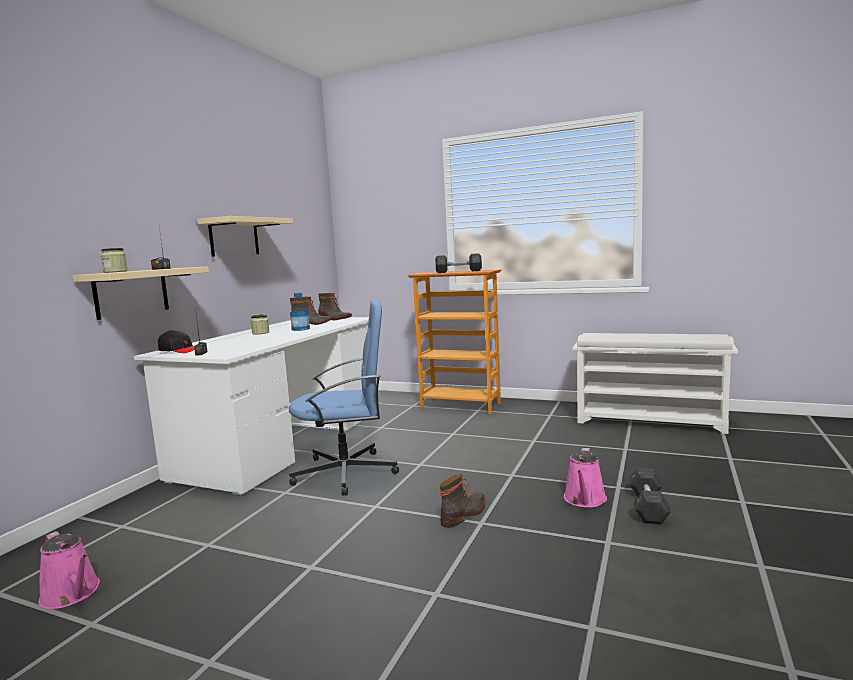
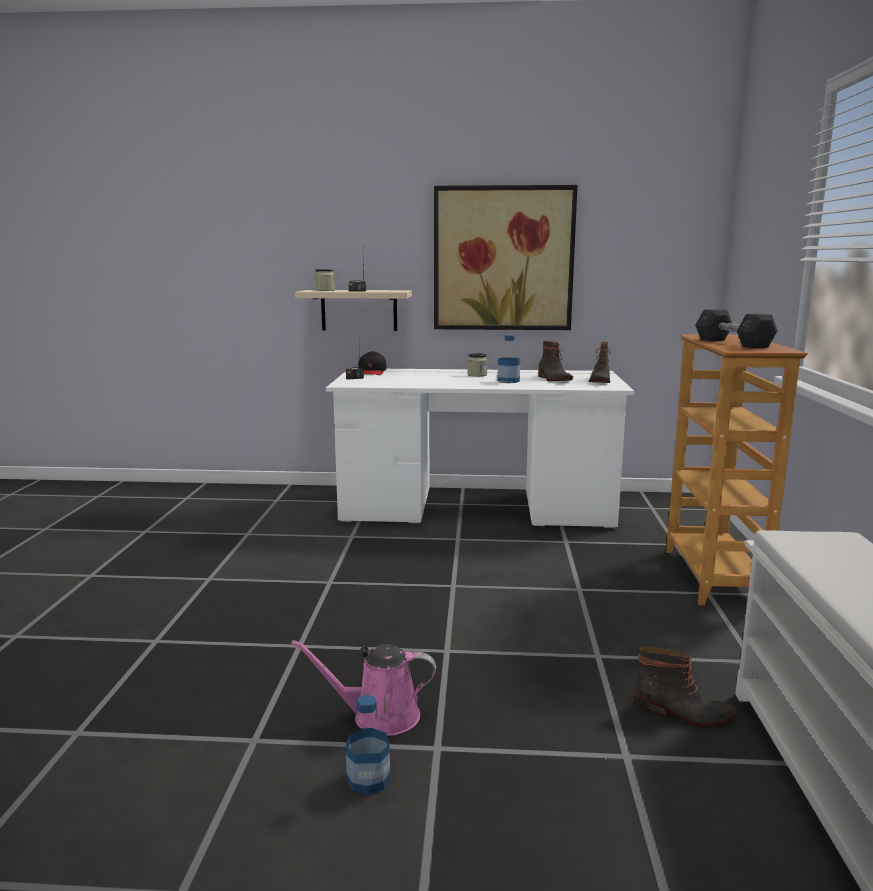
camera: 70 degrees right, 5 degrees up
(72, 594) = (181, 516): pink watering can -> none
(234, 237) = (503, 259): beige shelf -> picture
(347, 472) = (409, 552): blue office chair -> none
(464, 514) = (320, 632): boot -> boot (684, 713)
(648, 507) = (368, 779): grey dumbbell -> bottle

